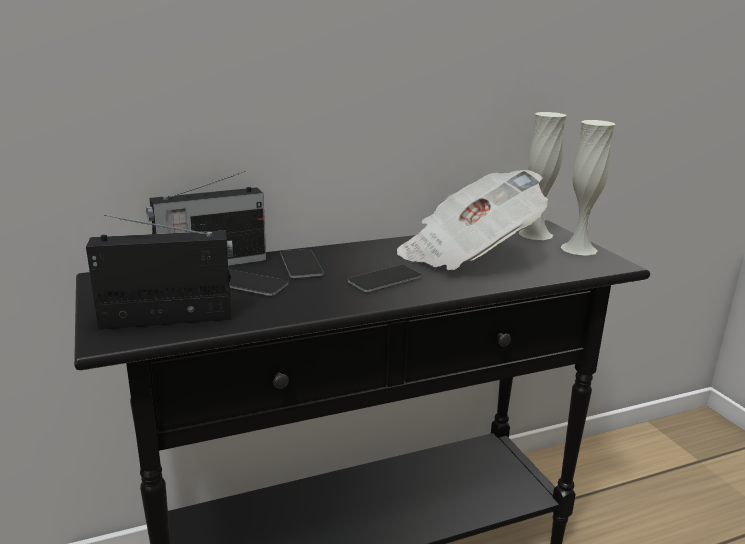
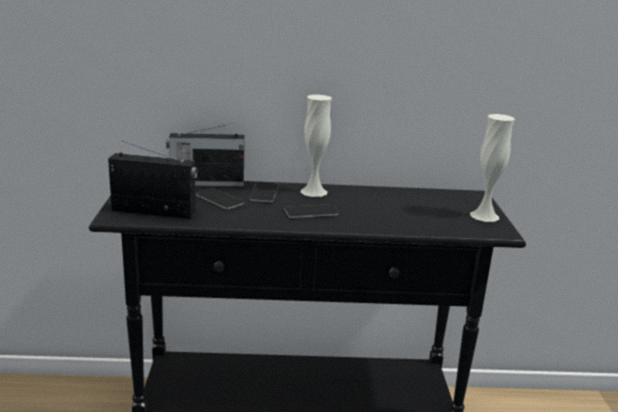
camera: 20 degrees right, 0 degrees up
(467, 254) = (389, 205): newspaper -> none
(535, 234) = (462, 199): white vase -> white vase (313, 191)

